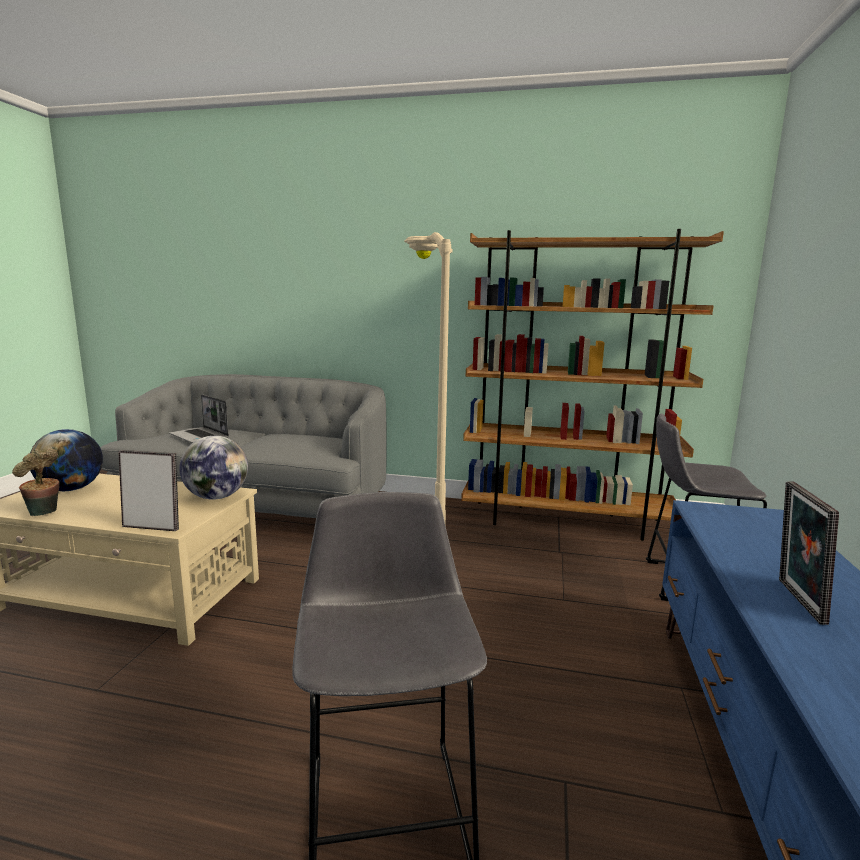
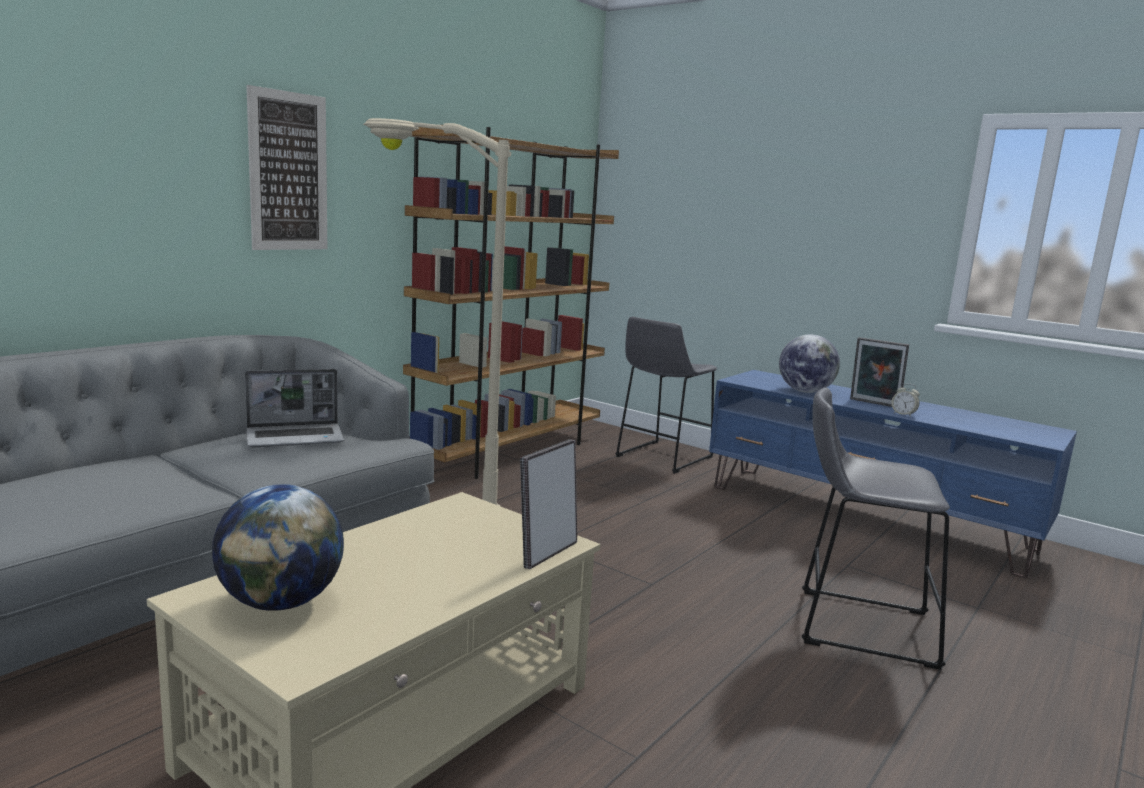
camera: 65 degrees left, 0 degrees up
(45, 513) = (402, 621): potted plant -> none
(200, 436) = (118, 485): laptop -> laptop (296, 437)
(216, 497) = (469, 513): globe -> globe (805, 391)
(389, 281) = (288, 172): none -> picture
(778, 630) = (903, 414): none -> alarm clock

